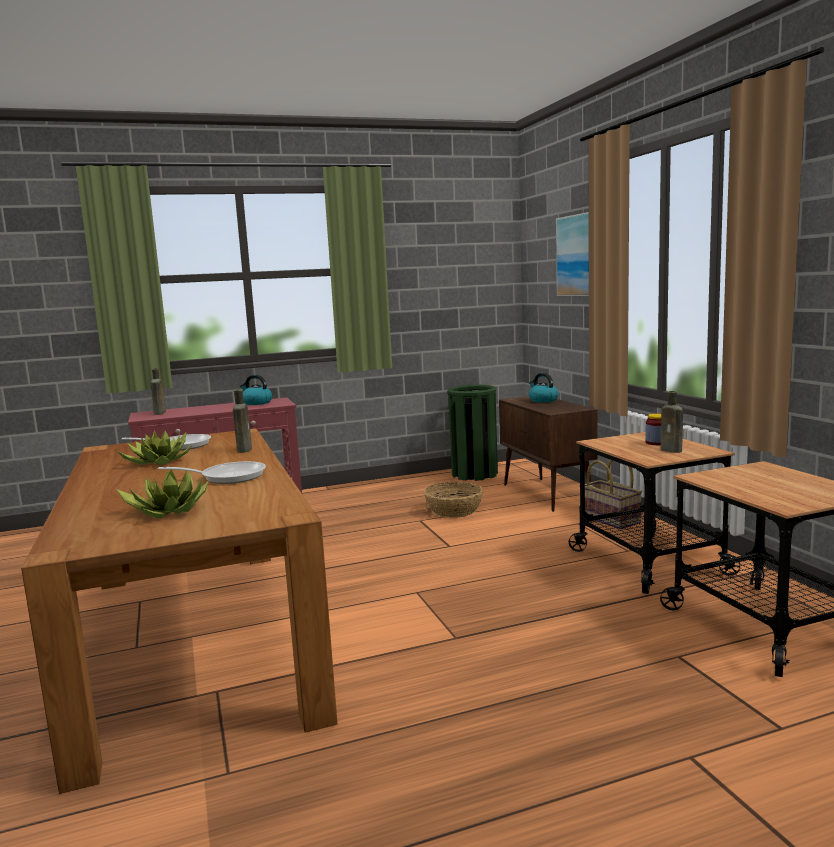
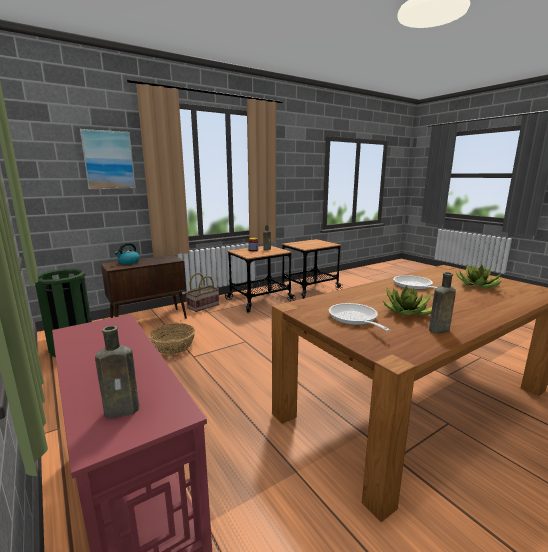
camera: 105 degrees left, 5 degrees up
(244, 449) = (350, 294): brown bottle -> brown bottle (437, 330)
(256, 403) = (89, 339): kettle -> none

